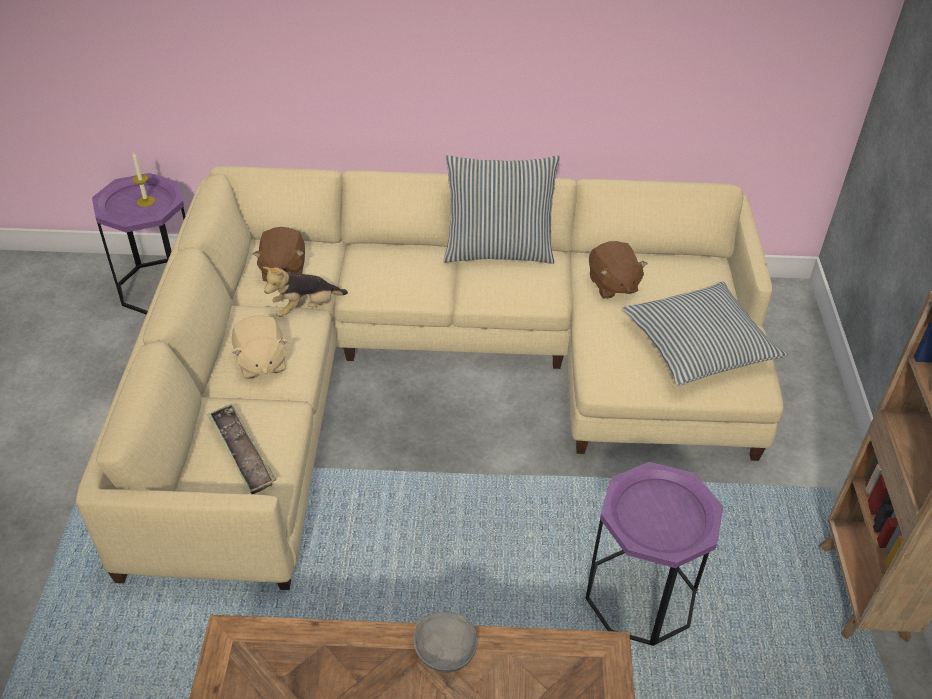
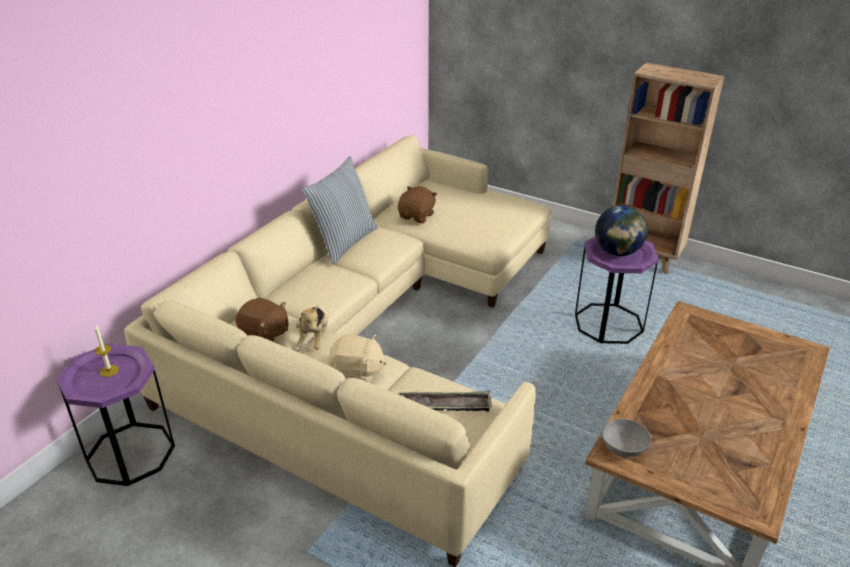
camera: 60 degrees left, 10 degrees down
(445, 652) = (663, 366): grey bowl -> grey bowl (624, 448)
(612, 285) = (417, 216): brown plush toy -> brown plush toy turned 75 degrees counterclockwise
(660, 510) = (617, 252): none -> globe
(698, 345) = (490, 209): pillow -> none

